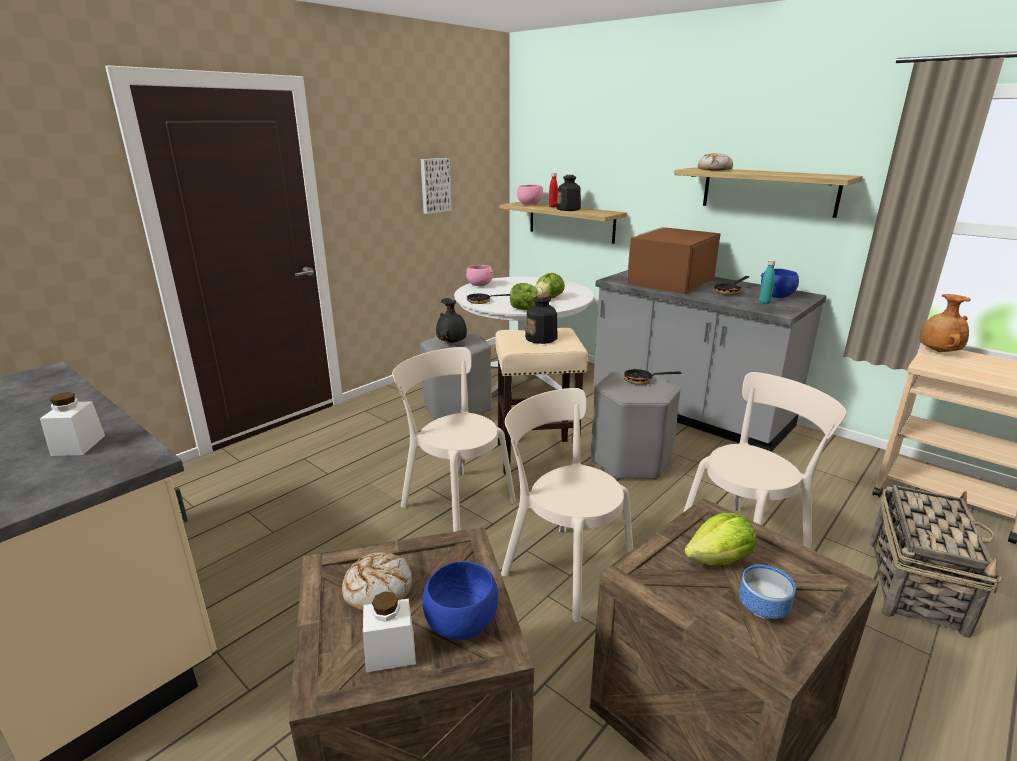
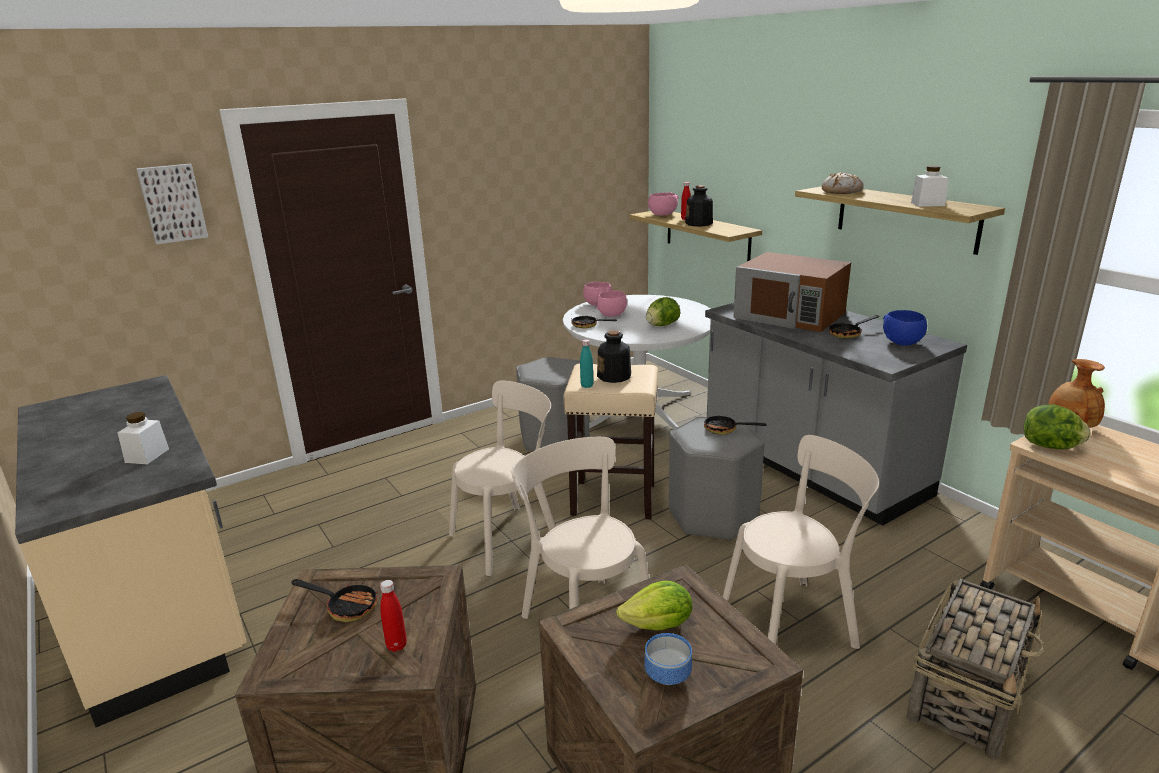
camera: 15 degrees right, 0 degrees up
(378, 589) = (346, 606): bread -> frying pan
(390, 652) = (330, 657): white jar -> white jar (927, 204)
(434, 185) = (553, 196): picture -> picture (172, 203)
(452, 343) = (547, 369): black vase -> none
(455, 501) = (509, 537): beige chair -> beige chair turned 90 degrees clockwise
(461, 625) = (396, 645): blue bowl -> red bottle
(498, 292) = (612, 315): none -> pink bowl
(525, 309) = (628, 338): lettuce -> lettuce (1051, 446)
(670, 281) = (790, 315): brown microwave -> brown microwave turned 105 degrees counterclockwise
(764, 303) = (877, 351): turquoise bottle -> turquoise bottle (587, 386)

